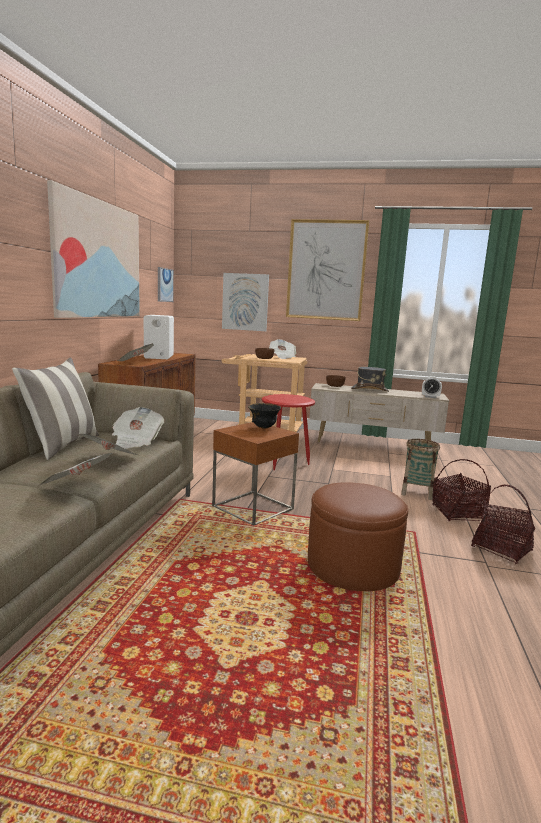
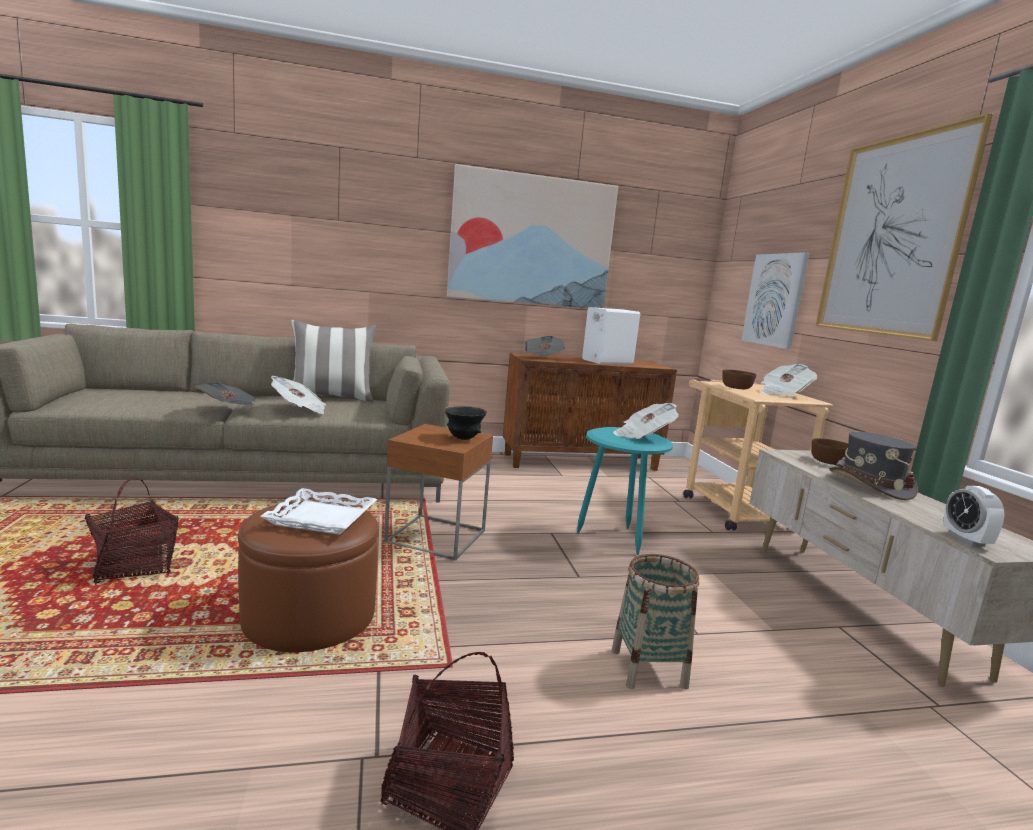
camera: 65 degrees right, 0 degrees up
(136, 441) = (364, 410): newspaper -> newspaper (643, 436)
(164, 285) = (683, 275): picture -> none
(284, 463) = (615, 537): red side table -> turquoise side table
(362, 492) = (322, 517): none -> white tray
(457, 513) = (590, 724): basket -> basket (135, 566)

